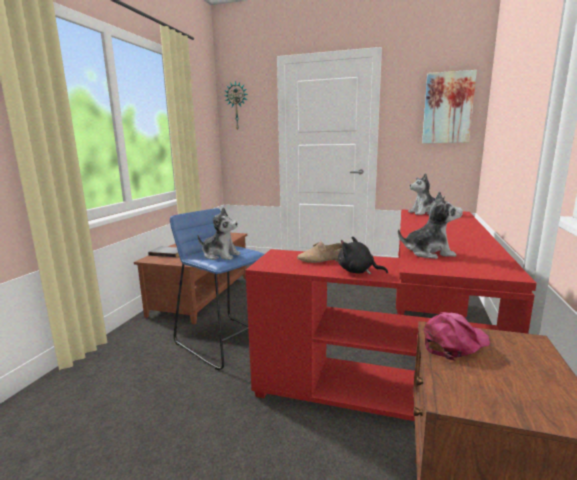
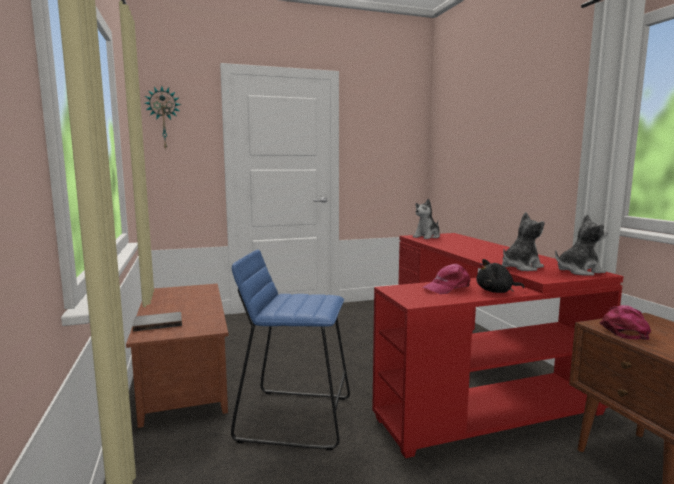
camera: 35 degrees left, 5 degrees down
(220, 255) = (304, 306): plush toy -> plush toy (578, 271)
(323, 260) = (447, 288): beige shoe -> pink cap
(447, 108) = (400, 137): picture -> none

